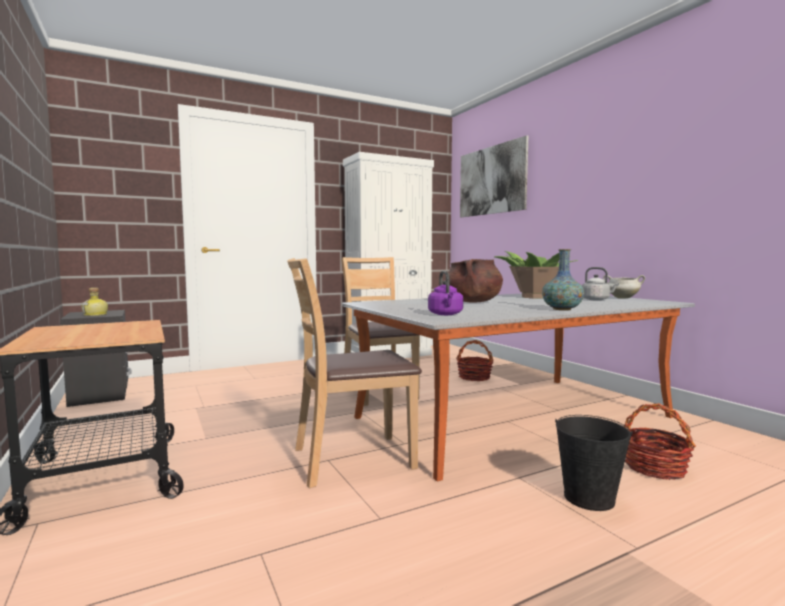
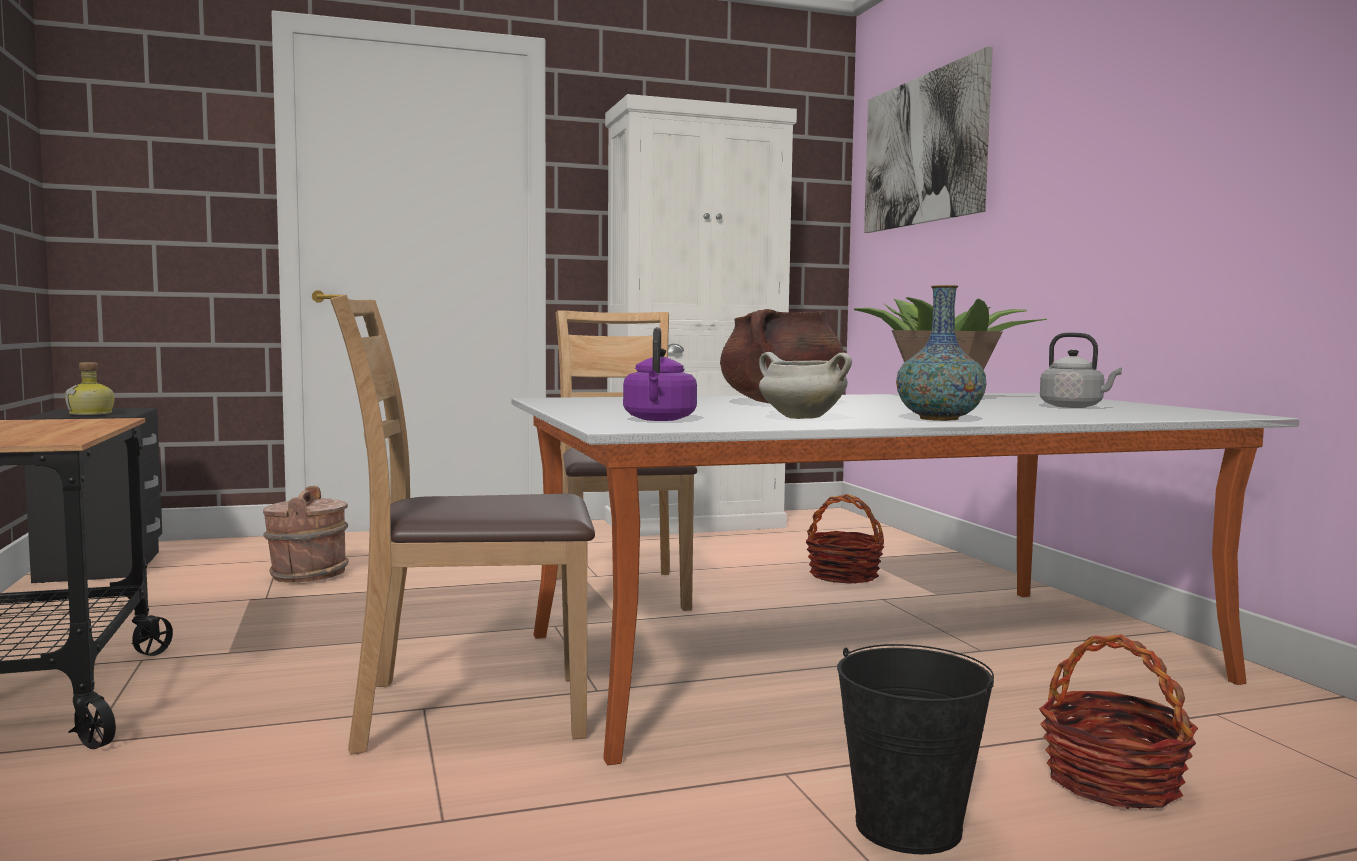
camera: 10 degrees right, 0 degrees up
(216, 392) = (307, 575): none -> brown bucket
(622, 298) = (1144, 406): white cooking pot -> white cooking pot (800, 418)

